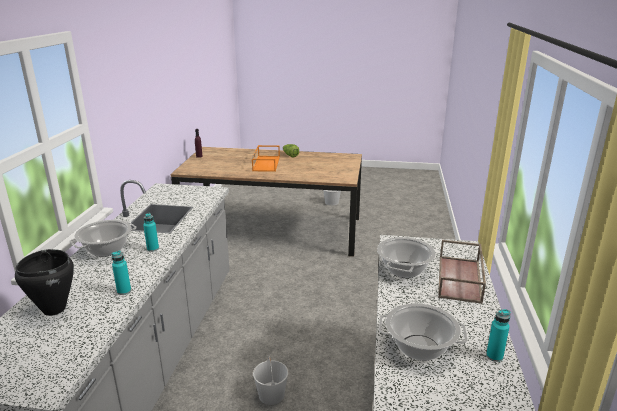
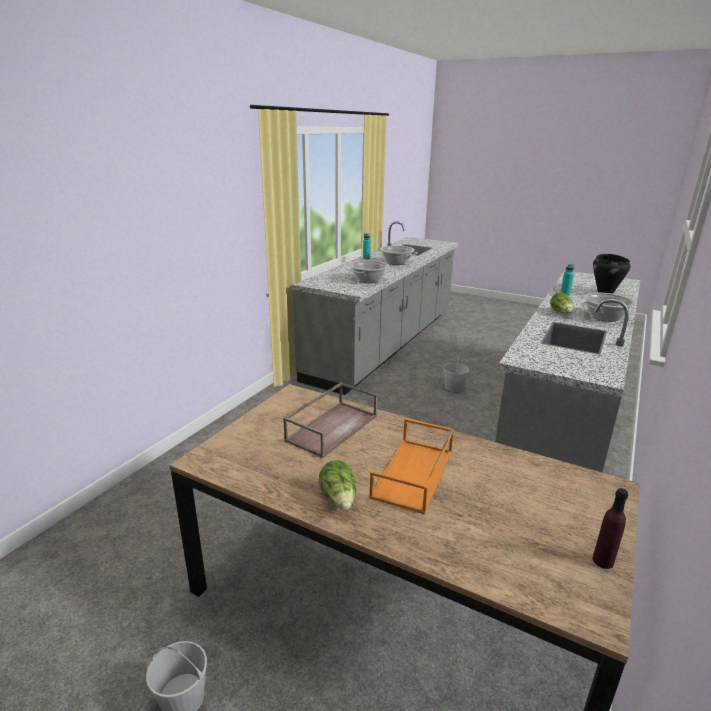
camera: 160 degrees left, 0 degrees up
(153, 248) = (561, 313): turquoise bottle -> lettuce
(460, 279) = (340, 273): brown tray -> brown tray (332, 427)

